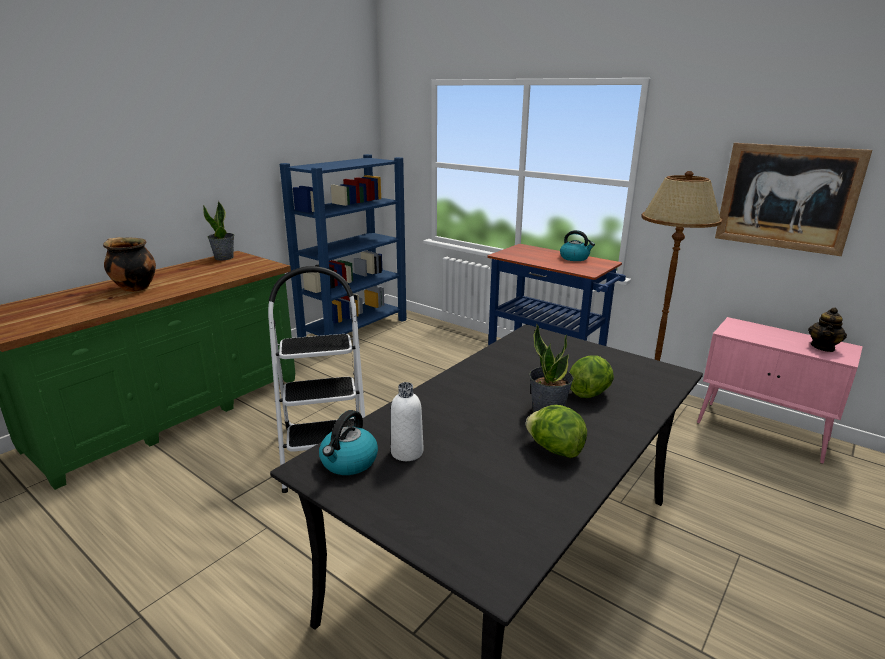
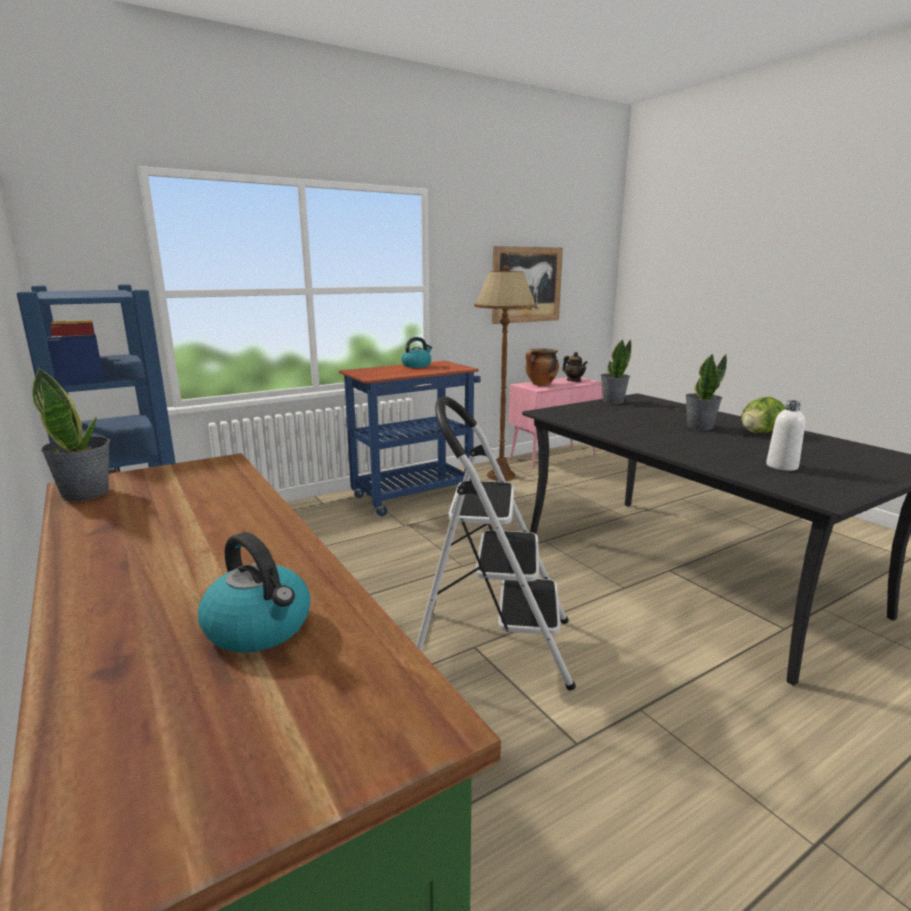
camera: 70 degrees left, 5 degrees down
(134, 288) = (187, 575): cooking pot -> cooking pot (540, 385)
(349, 462) = (808, 484): kettle -> kettle (260, 628)
(589, 393) = (670, 415): lettuce -> none
(626, 360) = (612, 401): none -> potted plant

